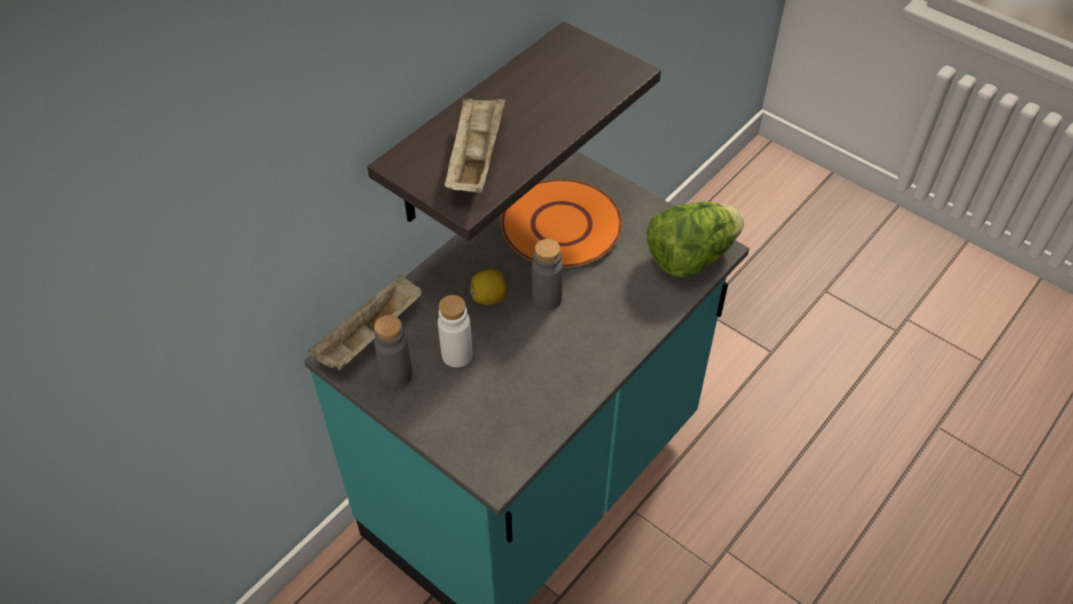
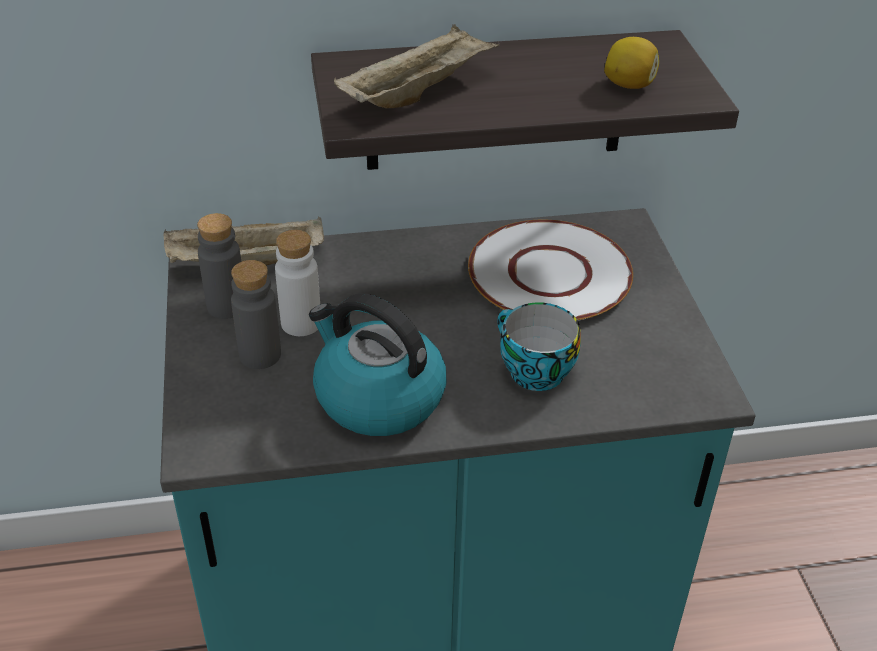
camera: 40 degrees right, 10 degrees down
(490, 297) = (395, 294): lemon -> lemon (629, 85)
(547, 299) = (451, 328): grey bottle -> grey bottle (260, 355)
(556, 372) = (377, 398): none -> kettle
(562, 225) = (550, 274): orange plate -> white plate
(619, 297) = (532, 371): none -> cup
(690, 257) = (665, 382): lettuce -> none

